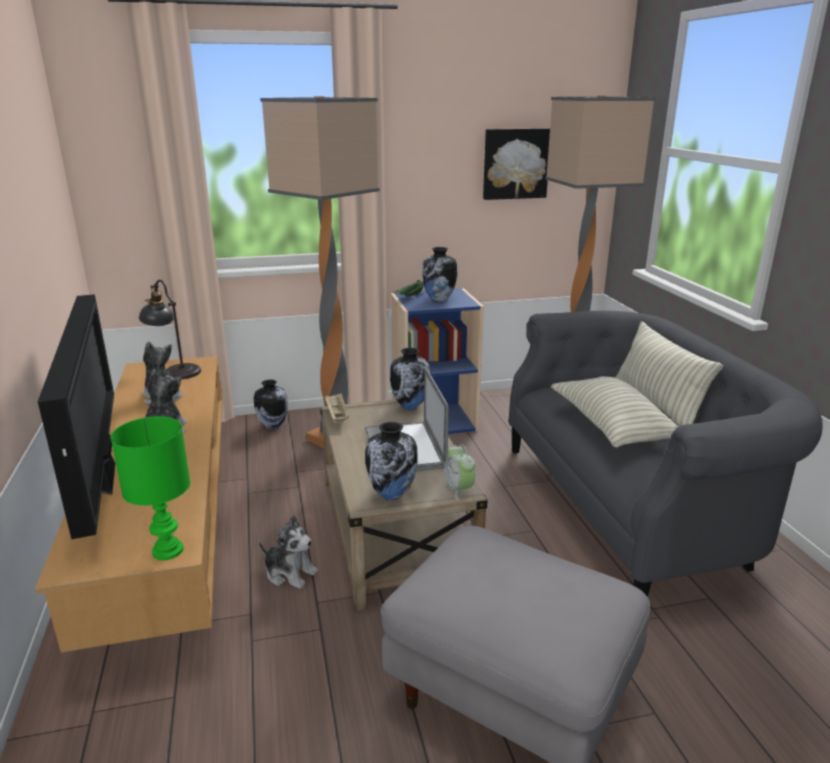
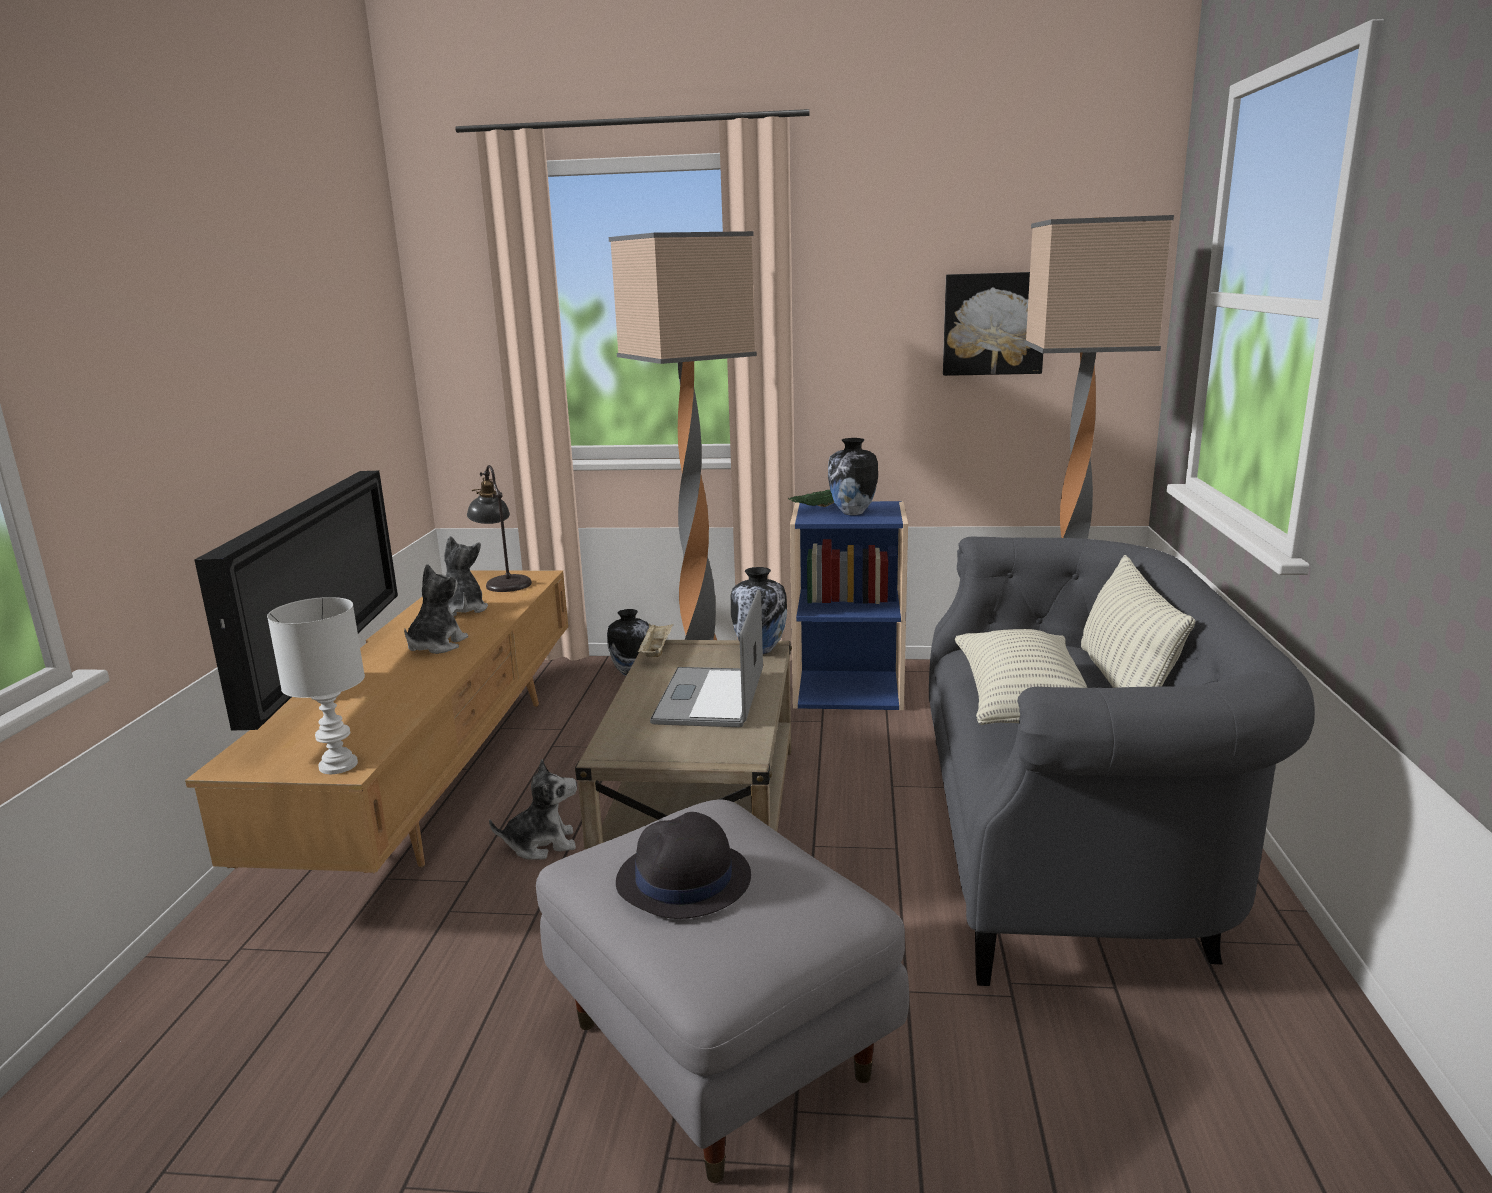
camera: 20 degrees right, 5 degrees down
(166, 551) = (337, 765): green table lamp -> white table lamp
(289, 573) = (541, 844): plush toy -> plush toy turned 60 degrees counterclockwise
(392, 494) = (649, 748): vase -> none
(459, 490) = (739, 755): alarm clock -> none
(503, 595) = (683, 881): none -> black hat

